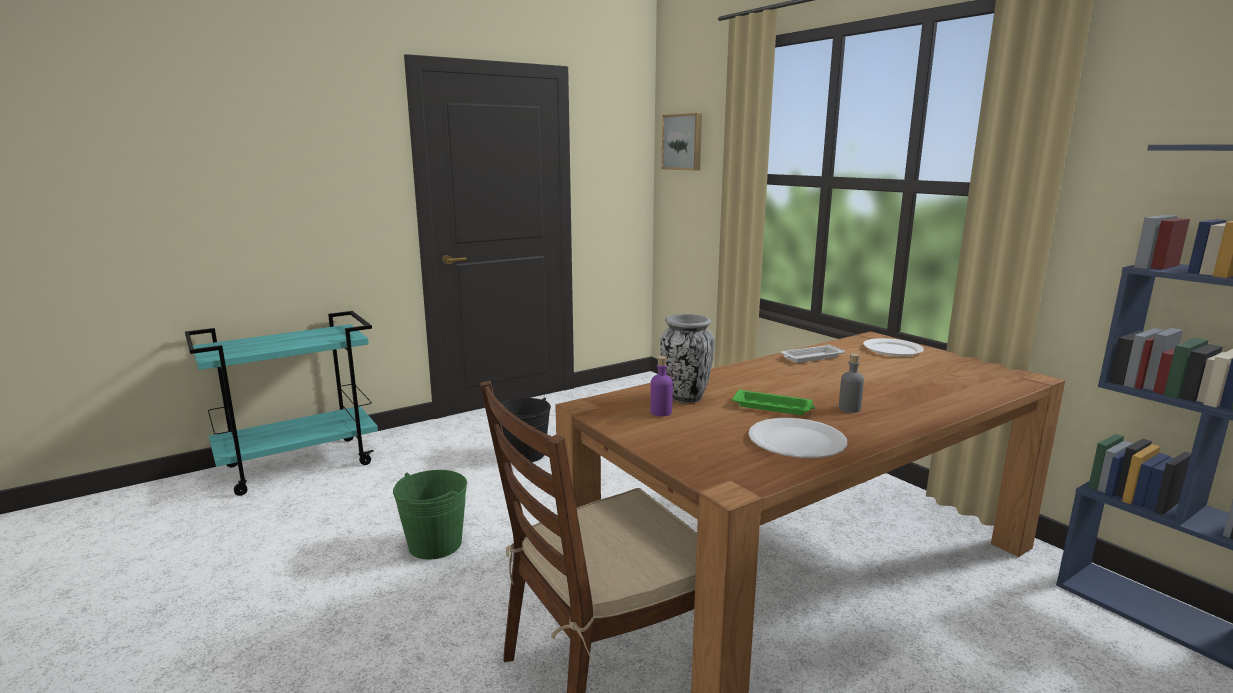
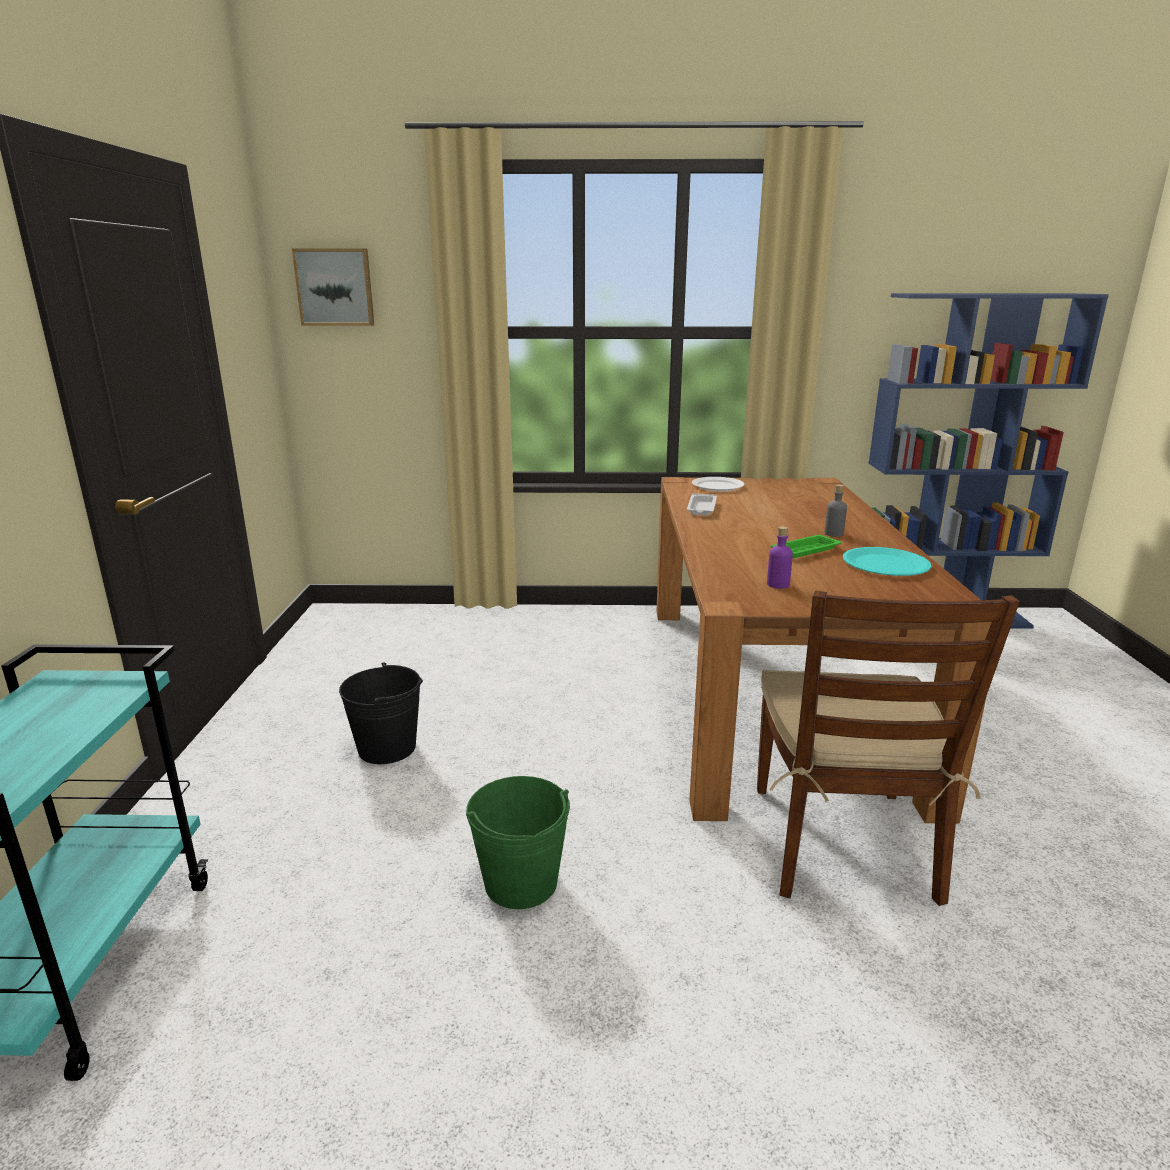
camera: 55 degrees left, 5 degrees up
(685, 398) = (750, 568): vase -> none
(796, 441) = (885, 564): white plate -> turquoise plate

